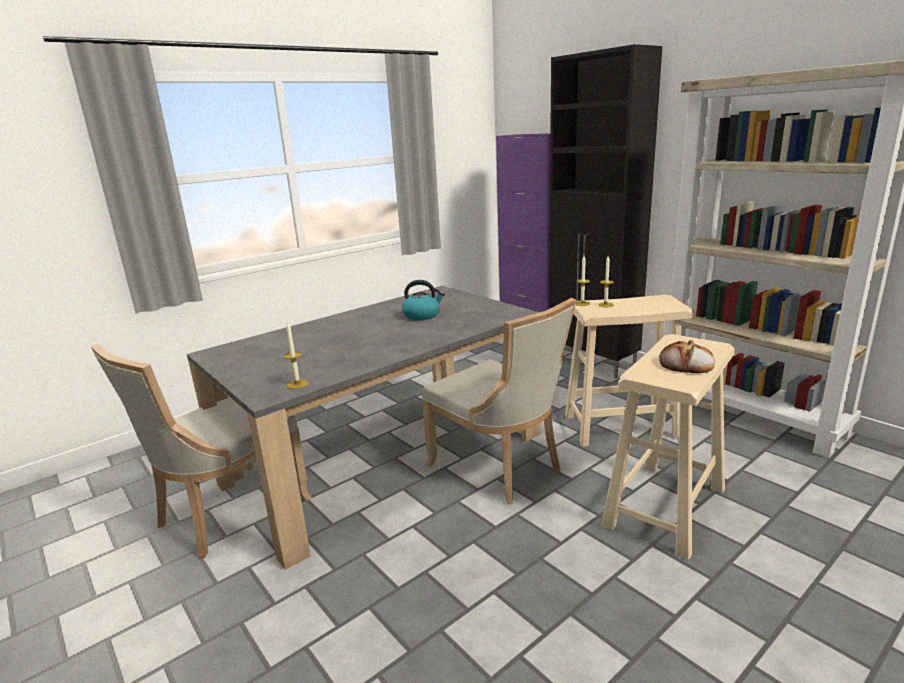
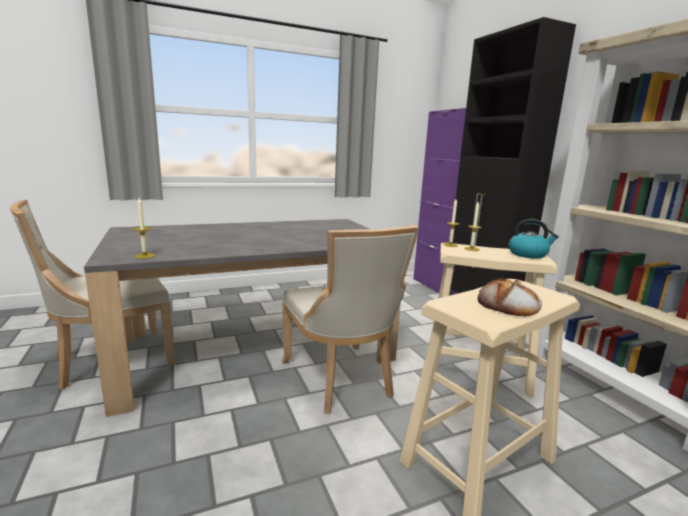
camera: 15 degrees right, 5 degrees down
(422, 315) = (306, 232): kettle -> kettle (528, 254)

